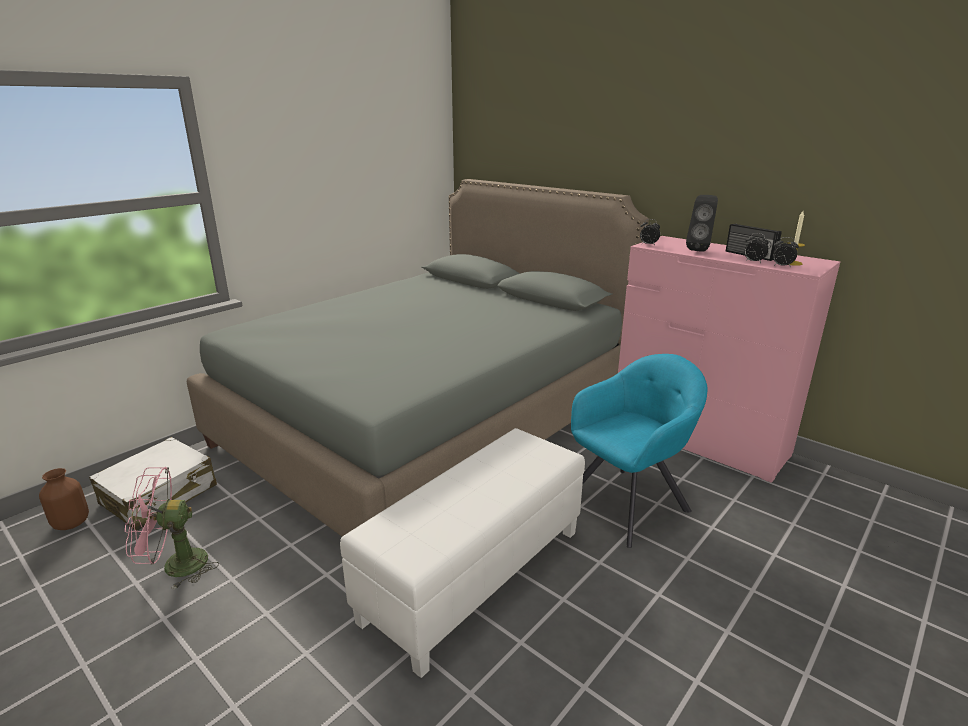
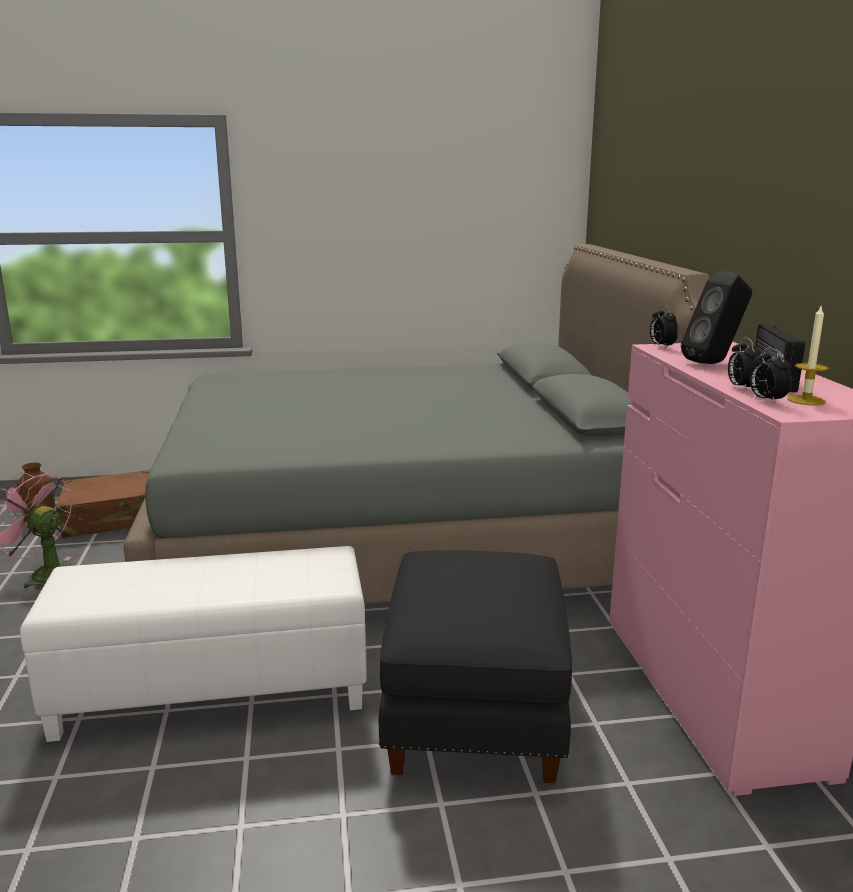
camera: 40 degrees right, 5 degrees down
(160, 495) = (110, 519): white suitcase -> brown suitcase
(629, 502) = (477, 712): turquoise armchair -> black ottoman

